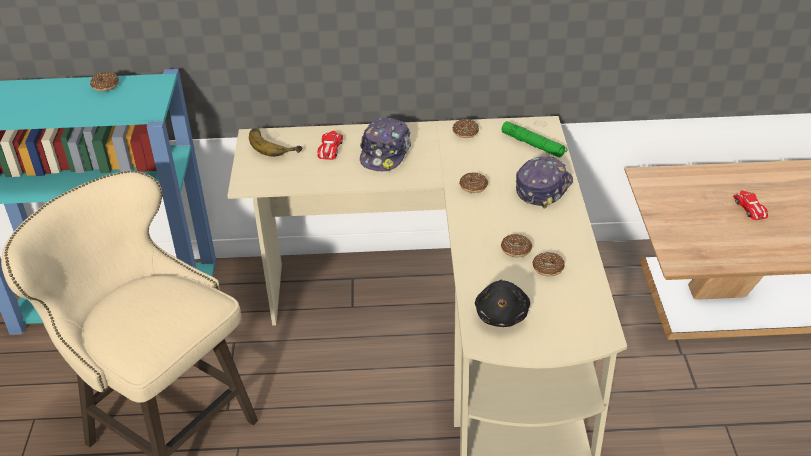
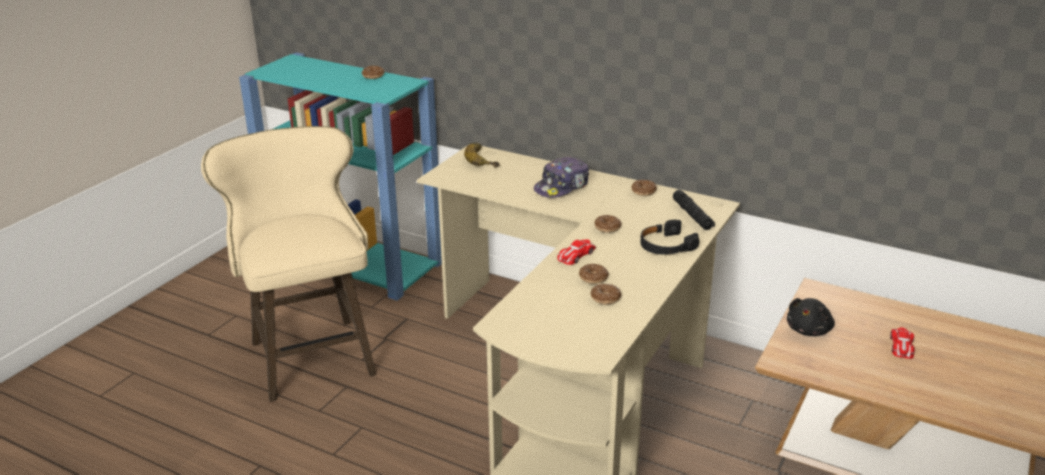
camera: 30 degrees right, 10 degrees down
(330, 148) = (522, 172): toy car -> toy car (575, 255)
(502, 315) = (531, 314): black plush toy -> black plush toy (809, 330)
(533, 145) = (692, 215): green flashlight -> black flashlight
(543, 188) = (666, 246): cap -> black headphones

